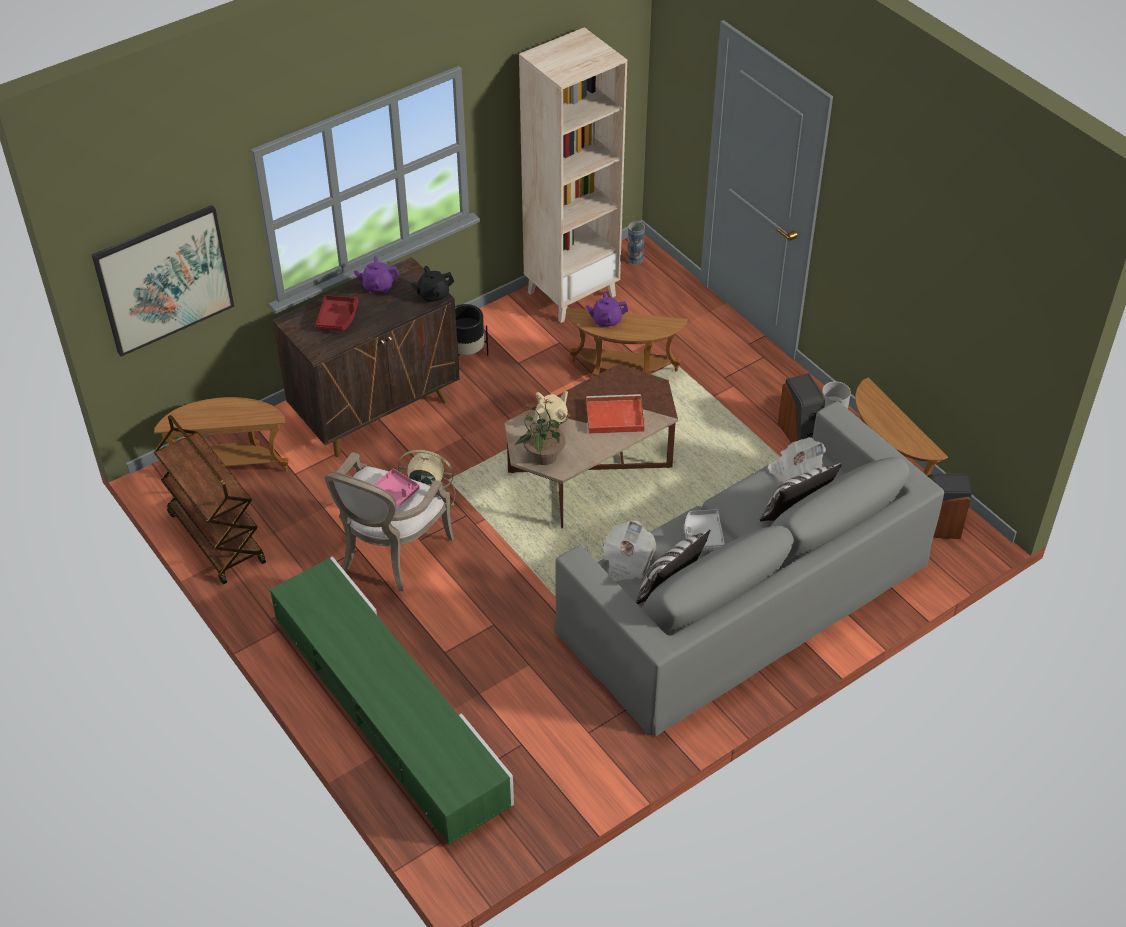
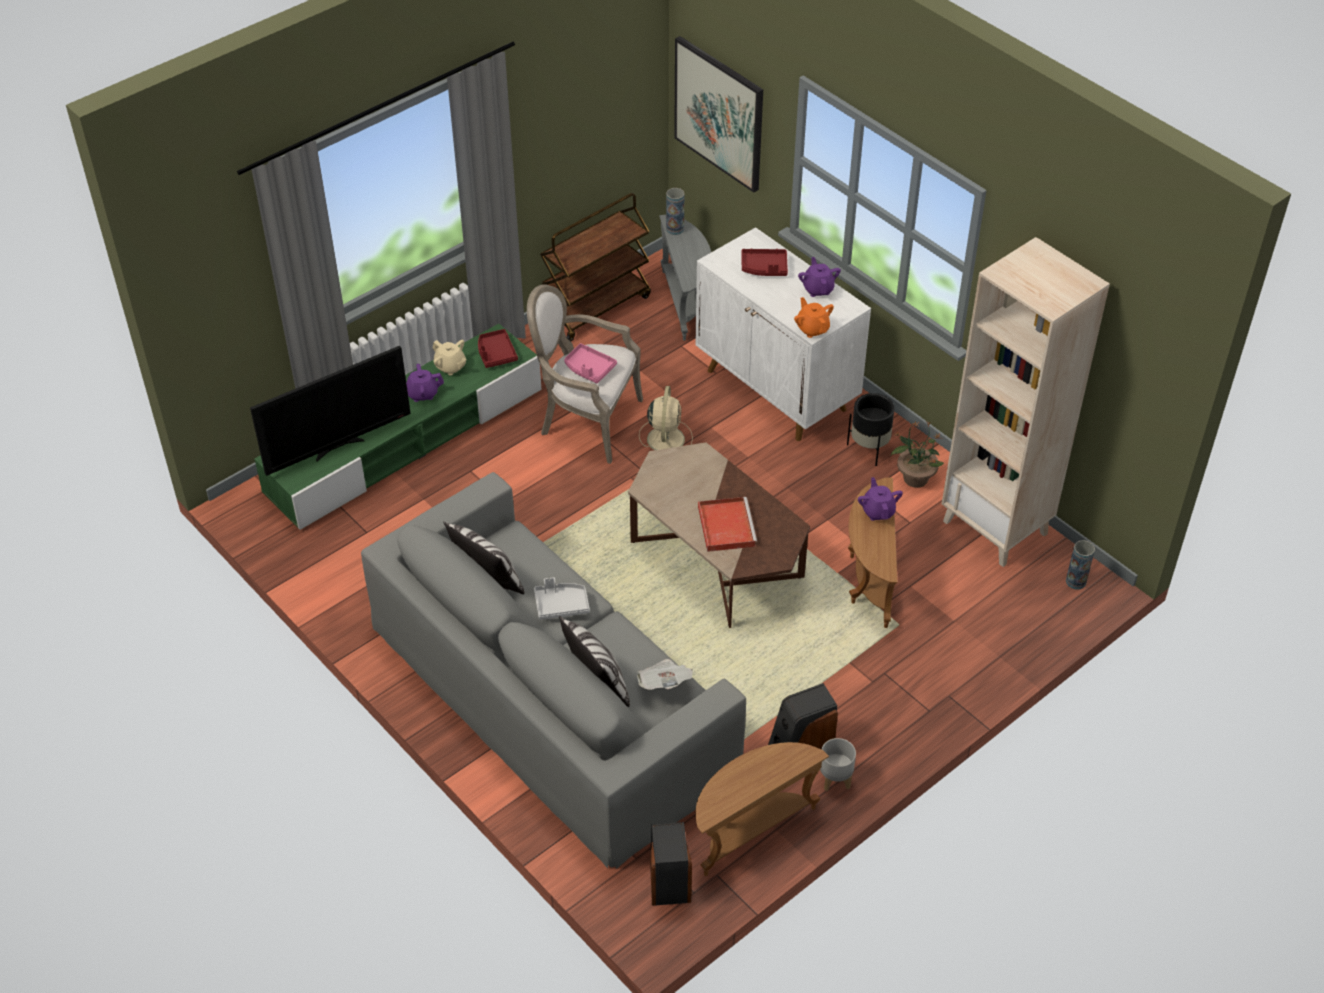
camera: 85 degrees right, 0 degrees up
(182, 421) = (675, 229): none -> vase
(231, 465) = (686, 303): brown side table -> grey side table
(319, 592) = (496, 354): none -> red tray
(370, 658) = (422, 394): none -> purple teapot
(376, 409) = (777, 390): brown cabinet -> white cabinet
(433, 295) = (812, 328): black teapot -> orange teapot
(441, 734) = (338, 447): none -> television
(543, 456) = (660, 474): potted plant -> potted plant (915, 478)
(551, 419) = (715, 477): beige teapot -> beige teapot (450, 367)
(626, 562) = (522, 546): newspaper -> none

